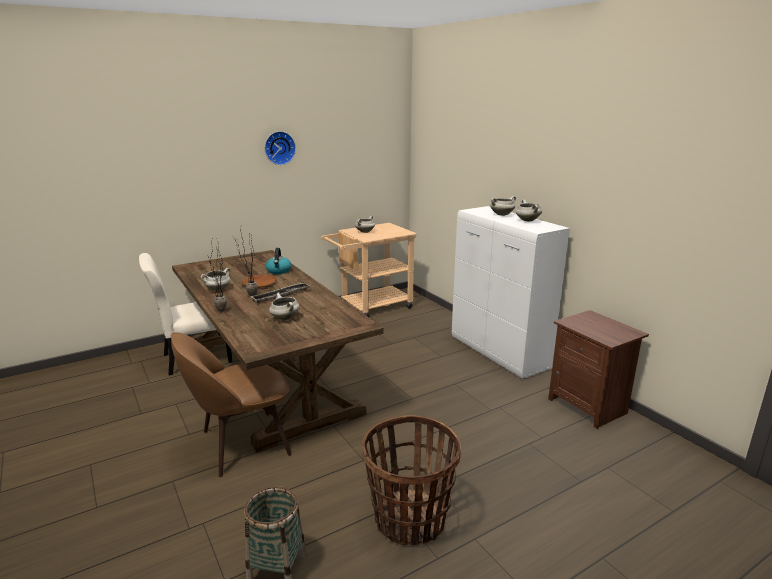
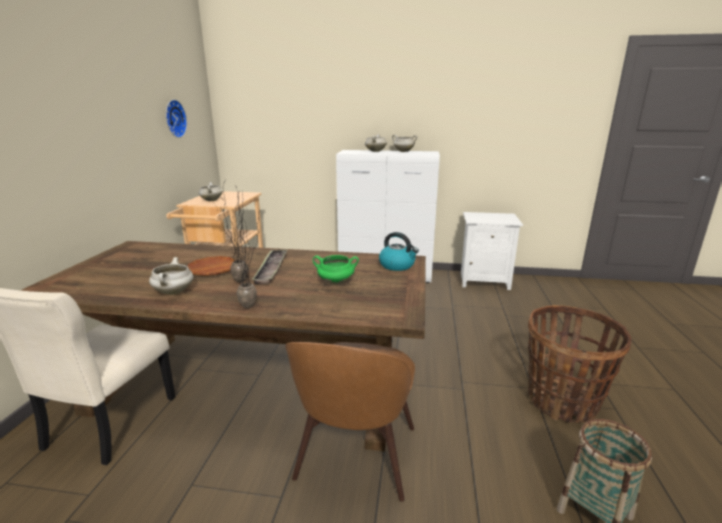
camera: 50 degrees left, 0 degrees up
(279, 148) = (103, 97): wall clock -> wall clock (173, 118)
(279, 271) = (200, 253): kettle -> kettle (397, 265)
(284, 318) = (335, 283): white cooking pot -> green cooking pot
(588, 406) = (483, 281): brown nightstand -> white nightstand

